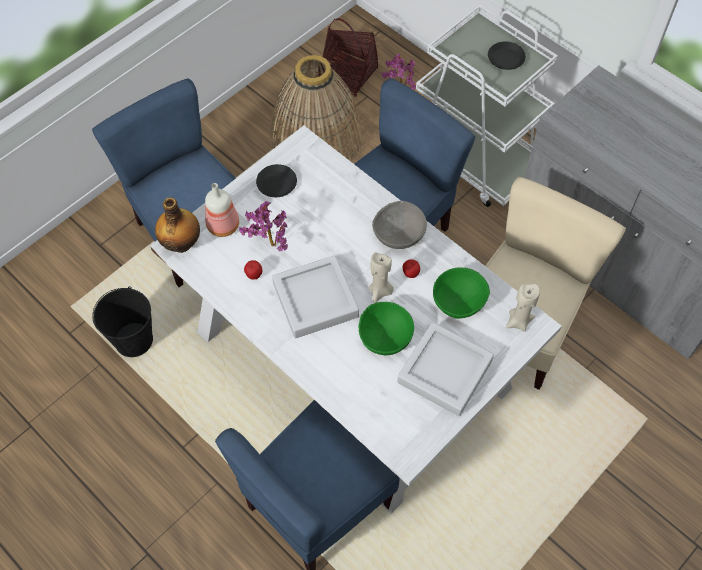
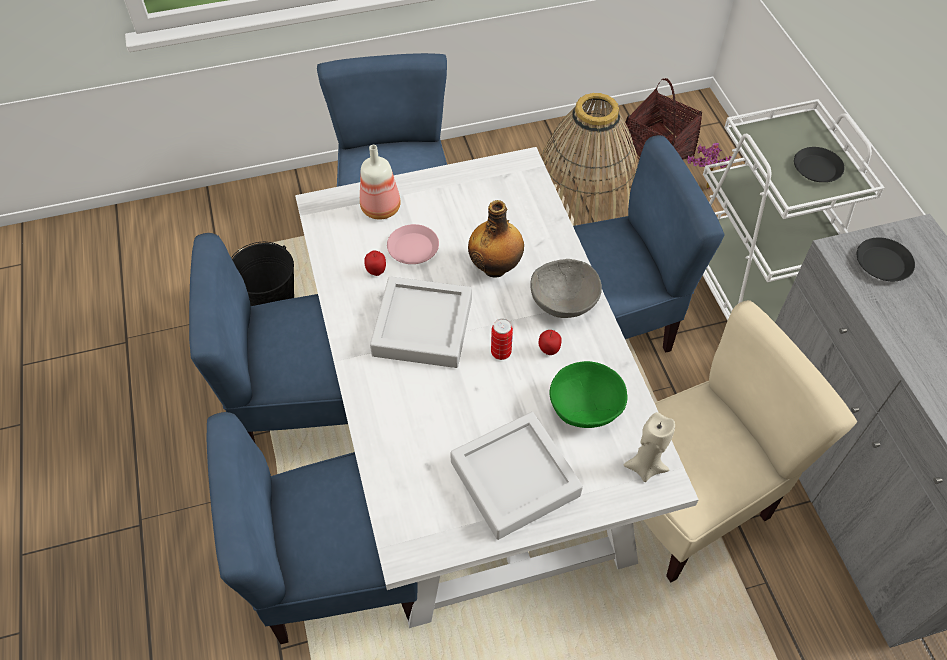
camera: 30 degrees right, 5 degrees down
(182, 243) = (327, 206): bottle -> bottle (496, 267)
(214, 400) = (308, 406): none -> blue chair
(268, 245) = (413, 248): potted plant -> pink plate
(277, 183) = (466, 191): black plate -> black plate (883, 263)
(380, 291) = (501, 352): beige candle -> can
(385, 338) = (471, 406): green bowl -> none

